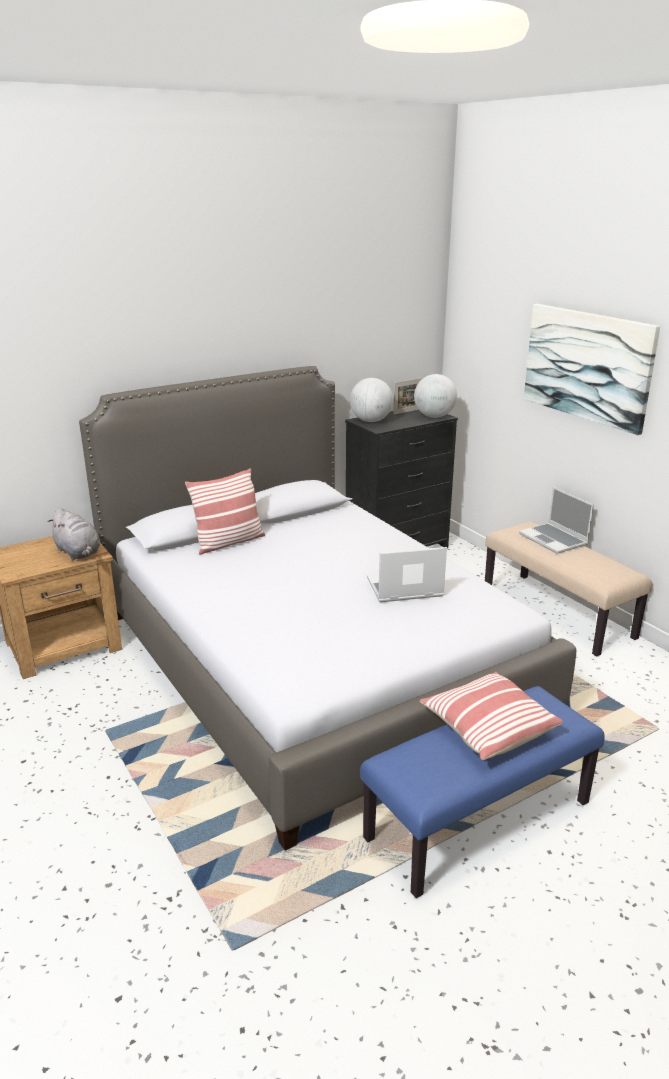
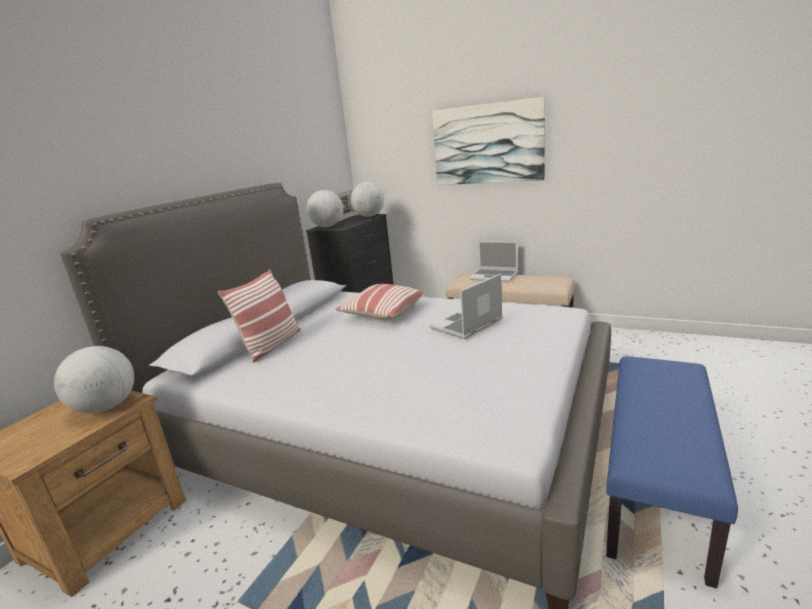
camera: 30 degrees left, 5 degrees down
(78, 553) = (106, 407): grey plush toy -> globe
(487, 728) = (653, 396): pillow -> pillow (382, 313)

